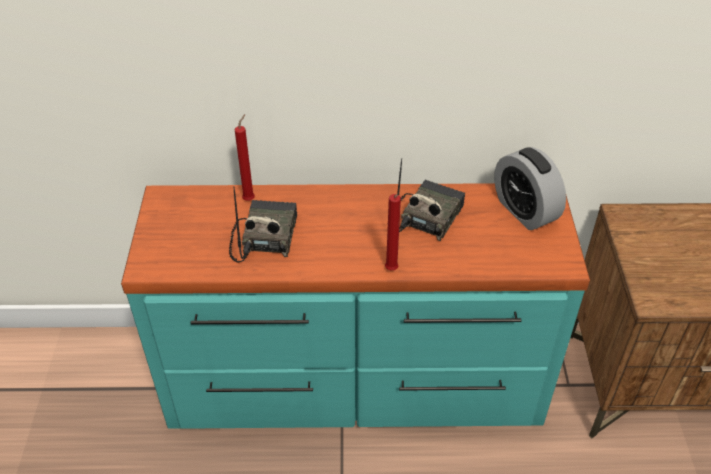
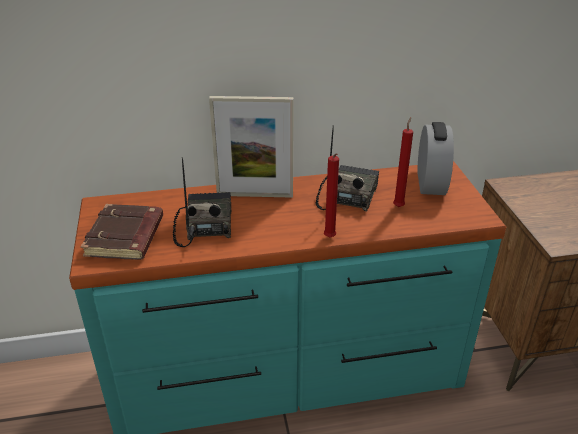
camera: 10 degrees left, 10 degrees down
(182, 242) = (126, 238): none -> brown book
(250, 199) = (184, 198): red candle -> red candle (399, 206)
(325, 204) = (255, 195): none -> picture frame
(524, 210) = (430, 183): alarm clock -> alarm clock turned 135 degrees counterclockwise

